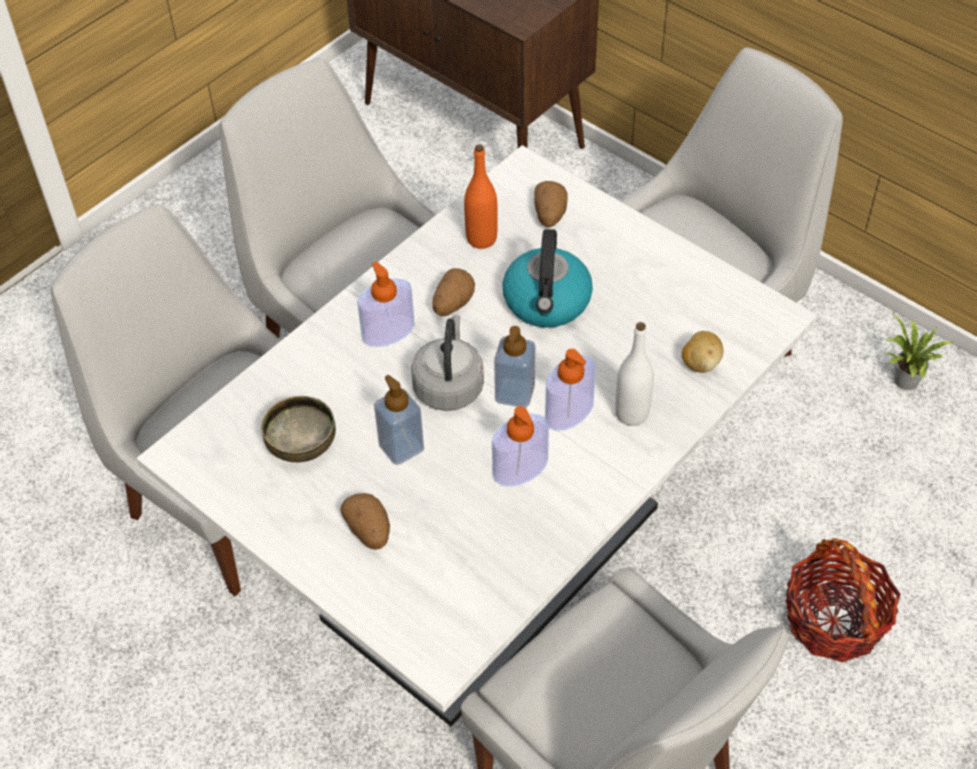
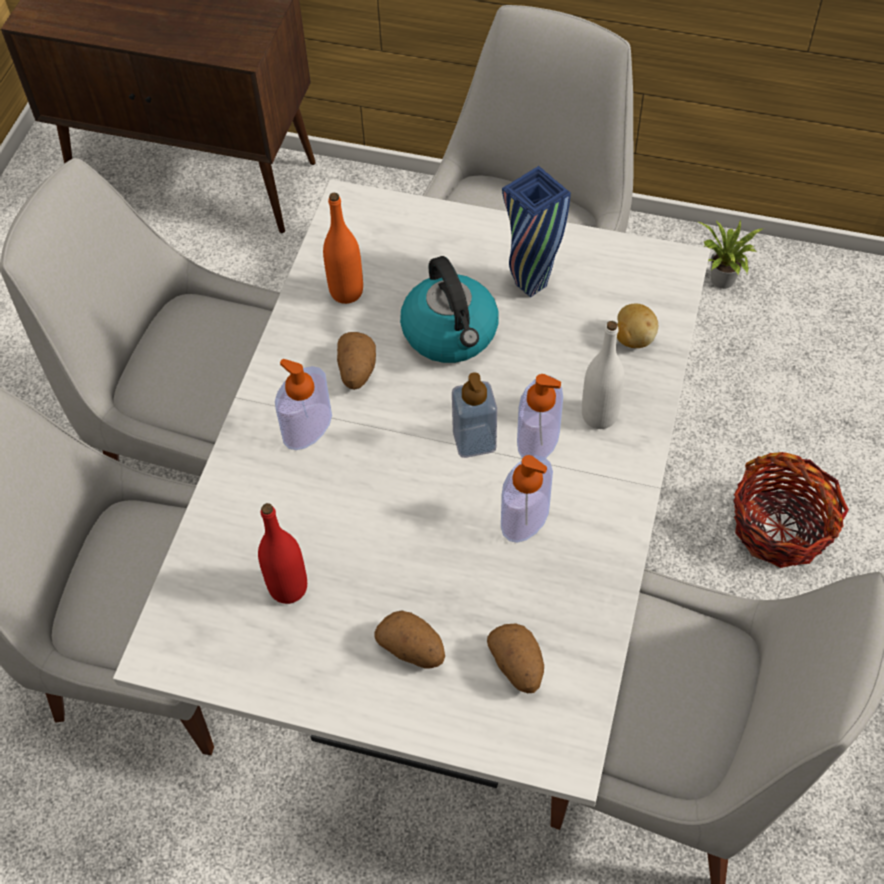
camera: 25 degrees left, 5 degrees up
(301, 446) = (288, 587): bowl -> red bottle
(401, 447) = (393, 545): soap dispenser -> none
(449, 385) = (403, 459): grey kettle -> none
(549, 215) = (400, 242): potato -> potato (517, 666)
(638, 288) = (531, 285): none -> blue vase

